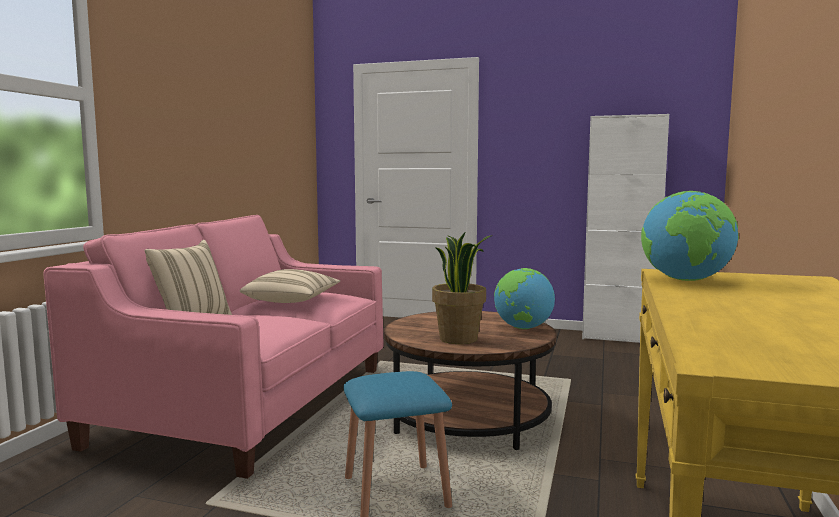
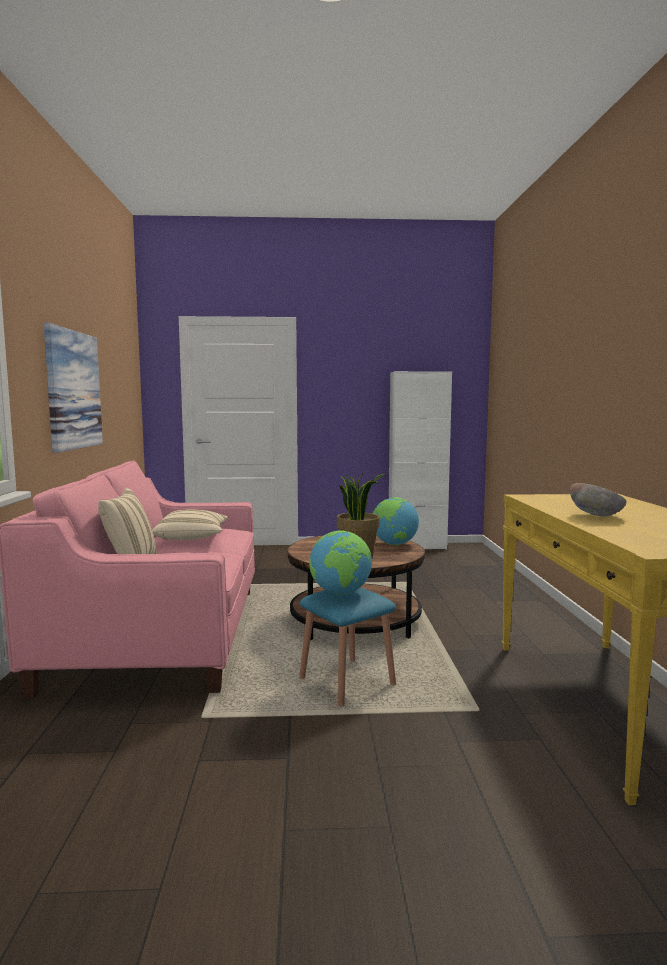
camera: 20 degrees left, 0 degrees up
(202, 140) = (73, 390): none -> picture
(686, 280) = (546, 501): globe -> globe (340, 593)
(723, 304) = (595, 516): none -> bowl

